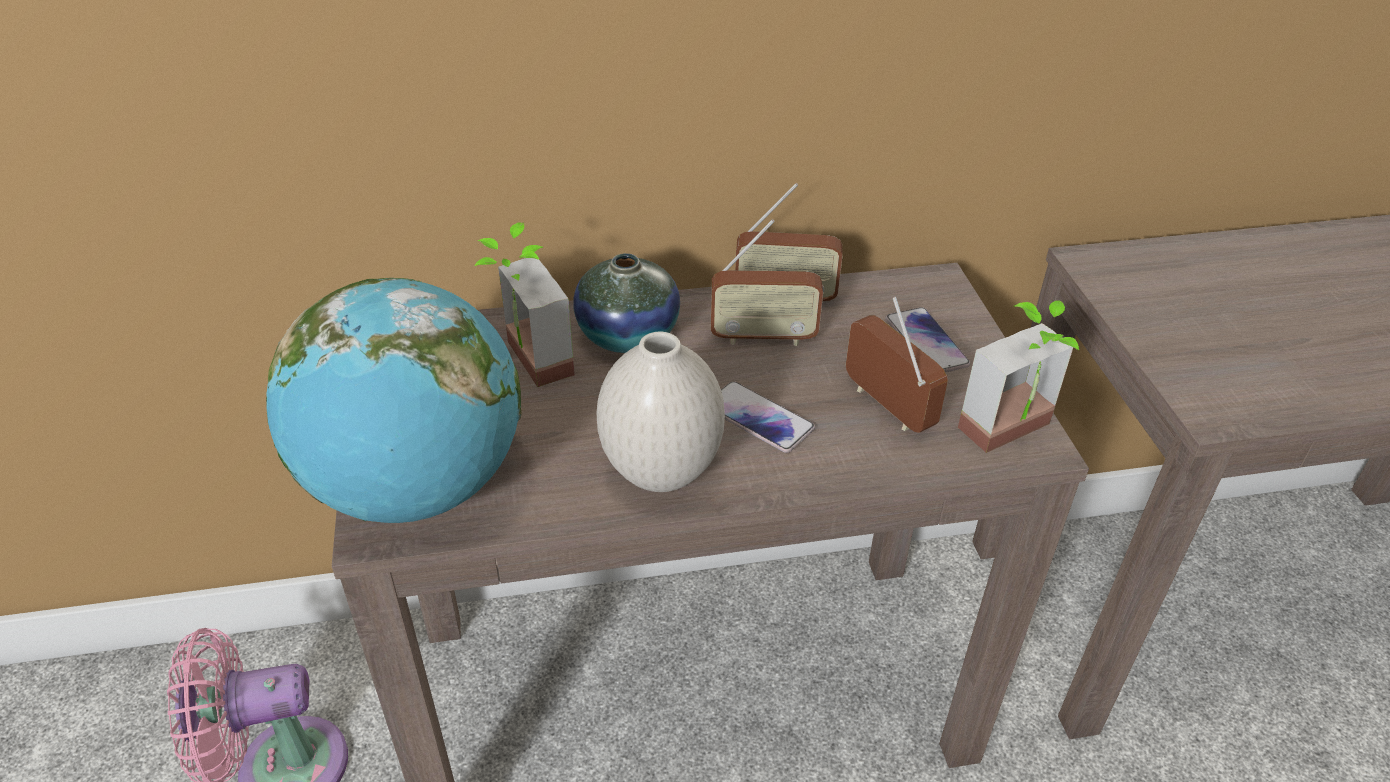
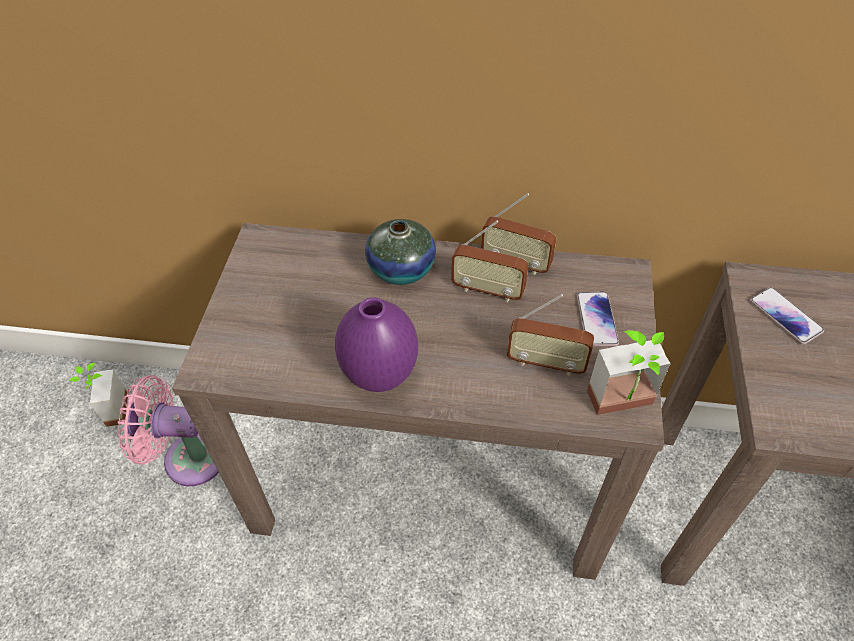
camera: 20 degrees right, 10 degrees up
(417, 488) = (235, 348): globe -> none
(524, 363) = (330, 276): potted plant -> potted plant (109, 411)
(659, 473) = (379, 375): white vase -> purple vase
(759, 418) = (457, 351): phone -> phone (785, 316)
(887, 407) = (546, 363): radio -> radio turned 120 degrees clockwise

